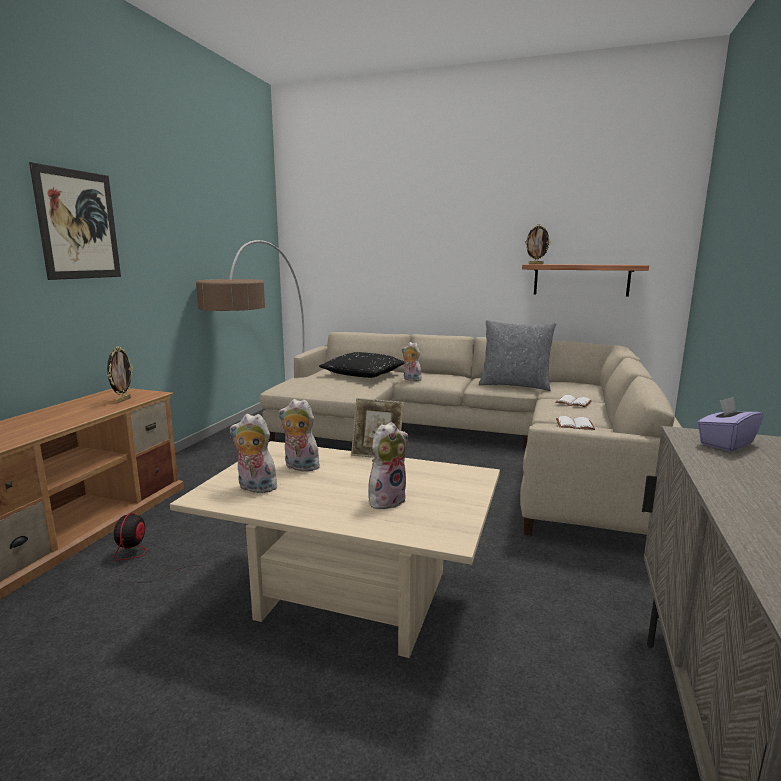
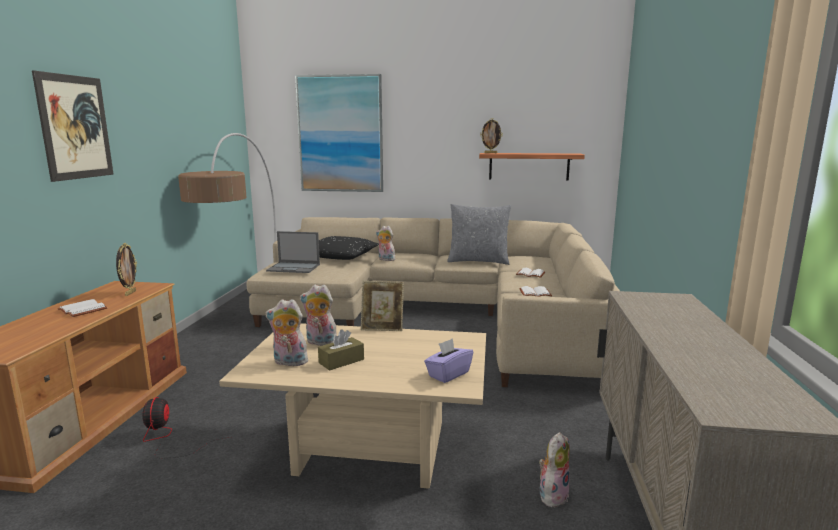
camera: 10 degrees left, 0 degrees up
(66, 414) = (81, 310): none -> white book
(311, 383) = (294, 268): none -> laptop
(314, 491) = (341, 361): none -> brown tissue box
(372, 244) = (340, 134): none -> picture
(386, 500) = (403, 363): plush toy -> plush toy (552, 494)
(725, 443) = (654, 301): purple tissue box -> purple tissue box (448, 374)

